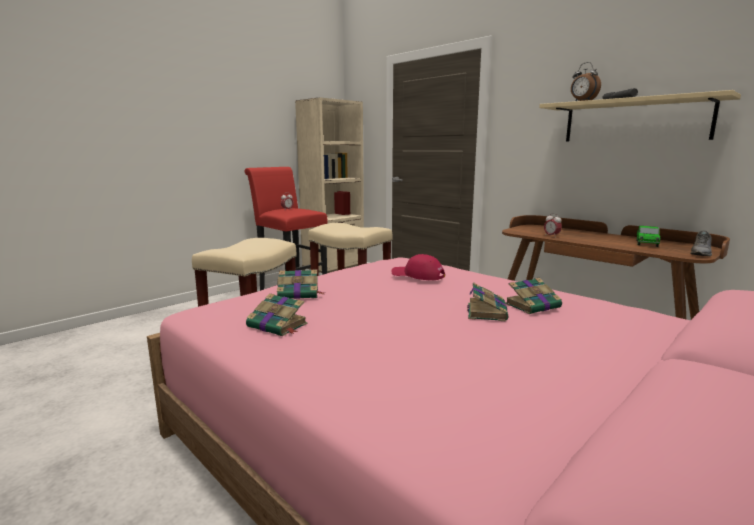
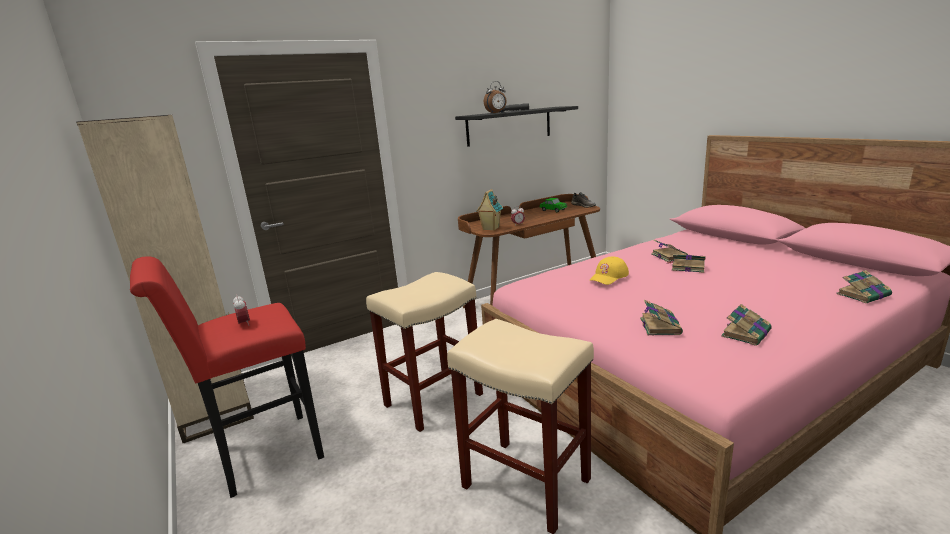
camera: 75 degrees left, 5 degrees up
(417, 275) = (609, 276): red cap -> yellow cap
(419, 431) = (864, 295): none -> book
(525, 231) = (490, 229): none -> toy house
(635, 121) = (509, 126): beige shelf -> black shelf

